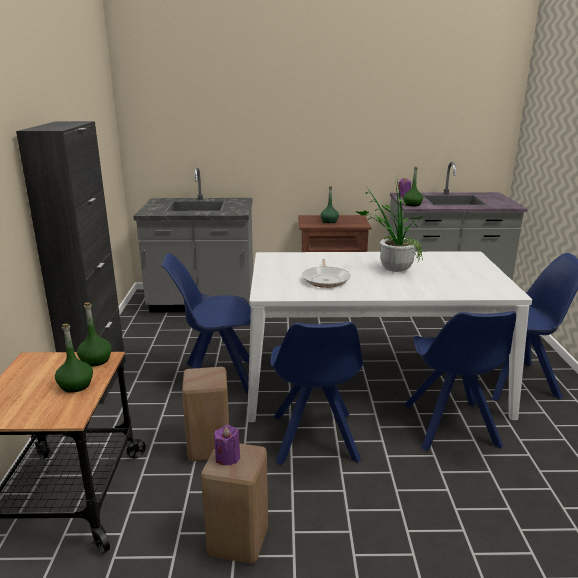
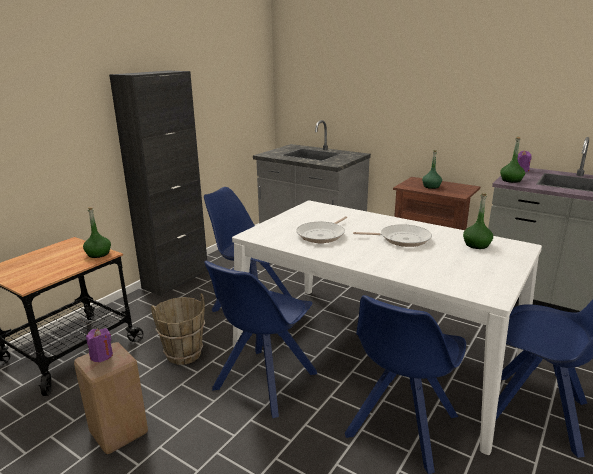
camera: 35 degrees right, 0 degrees up
(75, 385) = (63, 266): green bottle -> green bottle (476, 245)
(208, 447) = (183, 354): beige stool -> brown bucket
(390, 268) = (401, 239): potted plant -> frying pan

